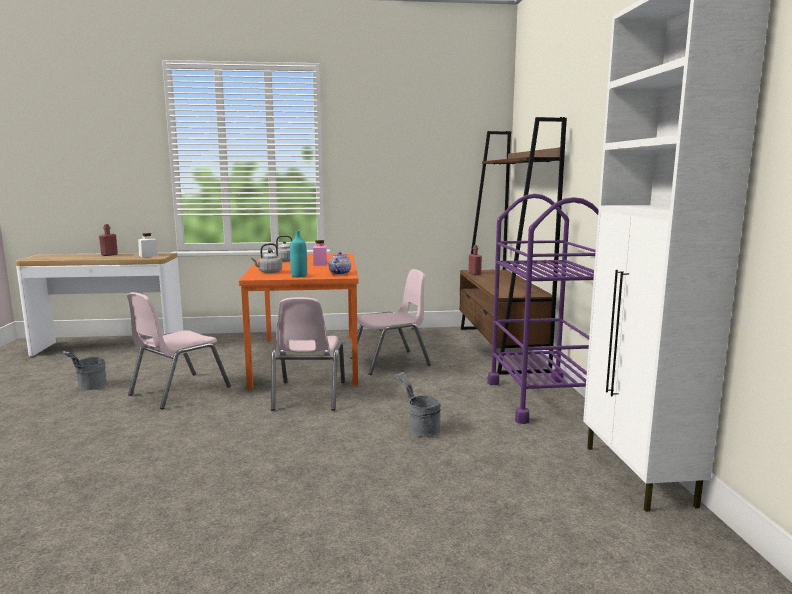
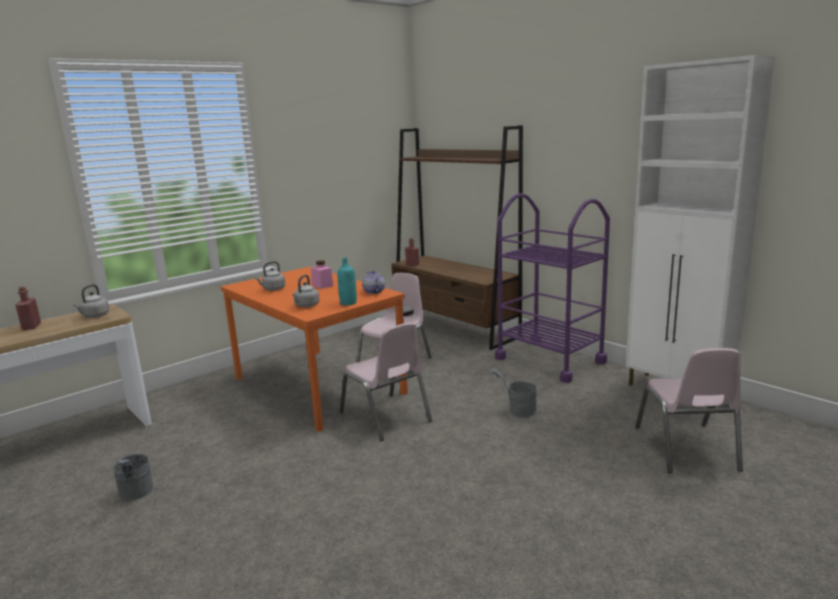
camera: 35 degrees left, 5 degrees up
(148, 255) = (94, 316): white jar -> grey kettle
(179, 391) = (253, 458): pink chair -> pink chair (686, 448)

